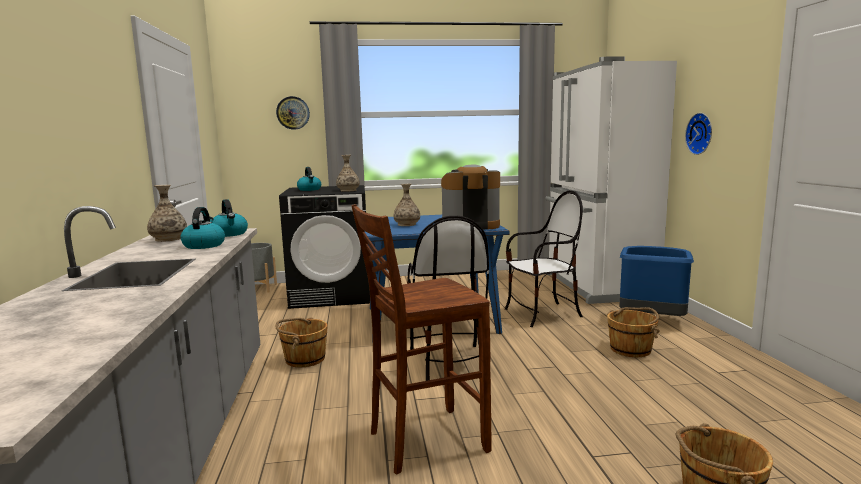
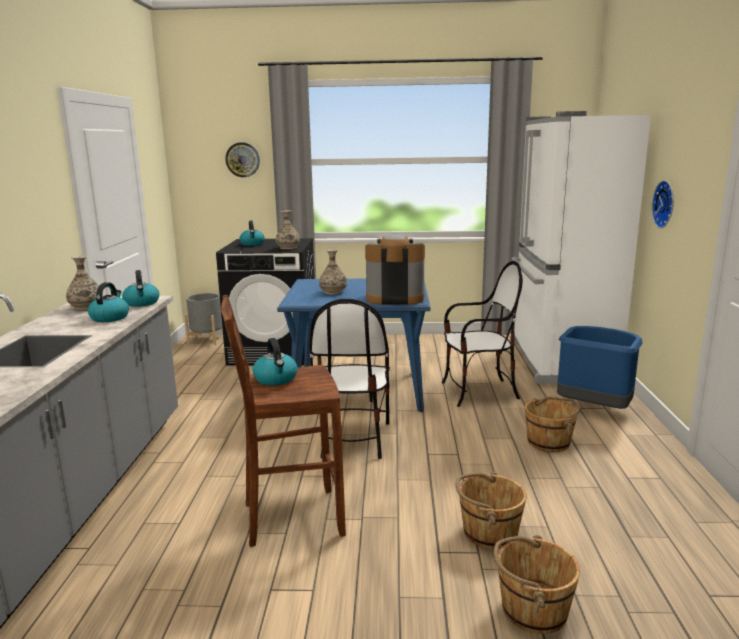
camera: 10 degrees right, 5 degrees up
(304, 359) = (218, 423): brown bucket -> brown bucket (488, 532)
(409, 291) = (276, 379): none -> kettle

